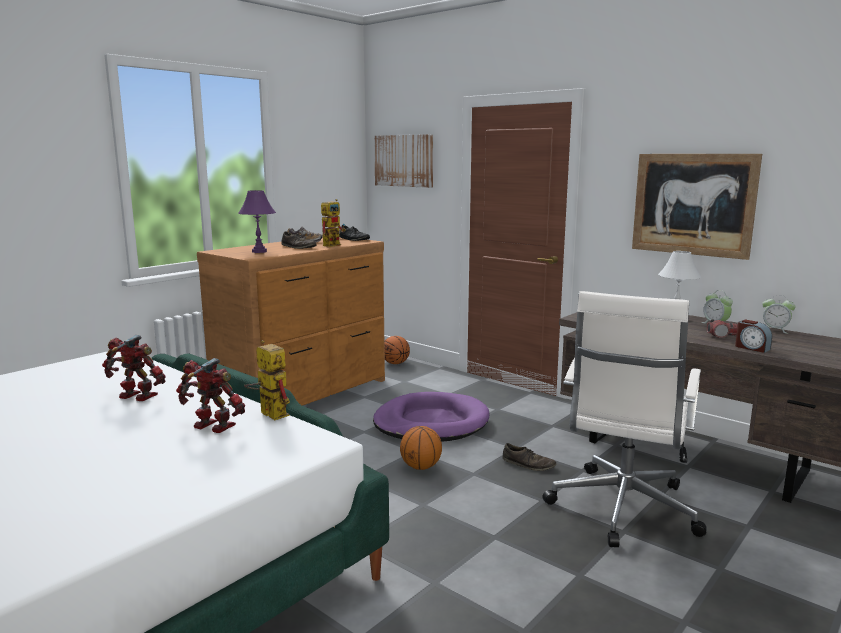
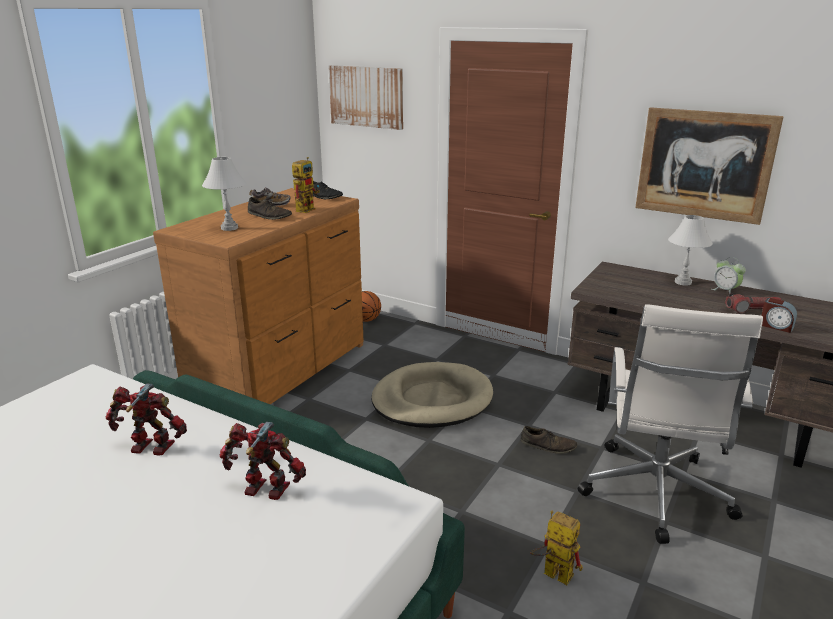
camera: 10 degrees left, 10 degrees up
(259, 251) = (229, 228): purple table lamp -> white table lamp
(268, 413) = (318, 460): toy robot -> toy robot (551, 573)
(421, 467) = (442, 461): basketball -> none
(431, 423) = (432, 400): purple dog bed -> beige dog bed
(775, 330) = (784, 296): alarm clock -> none

